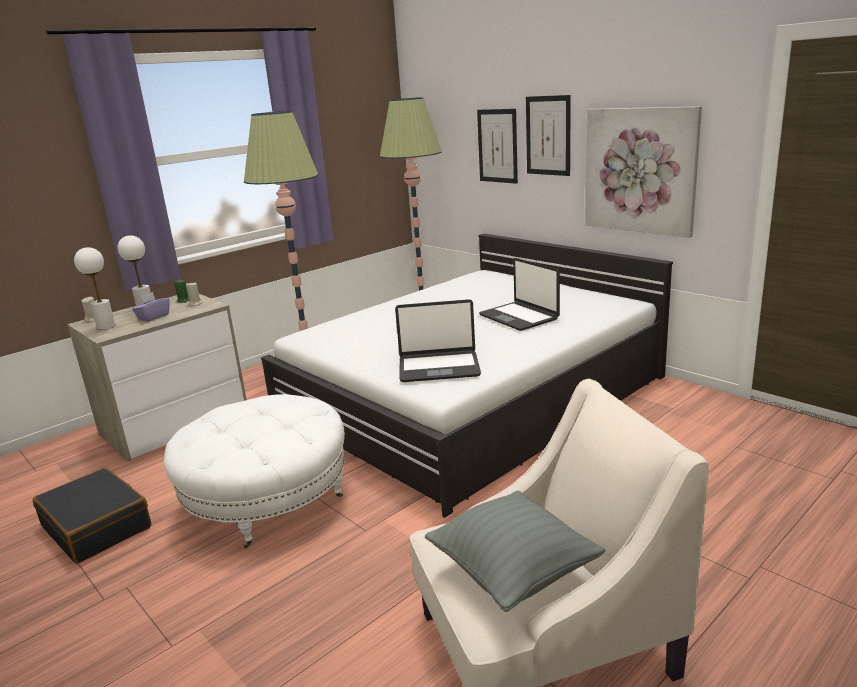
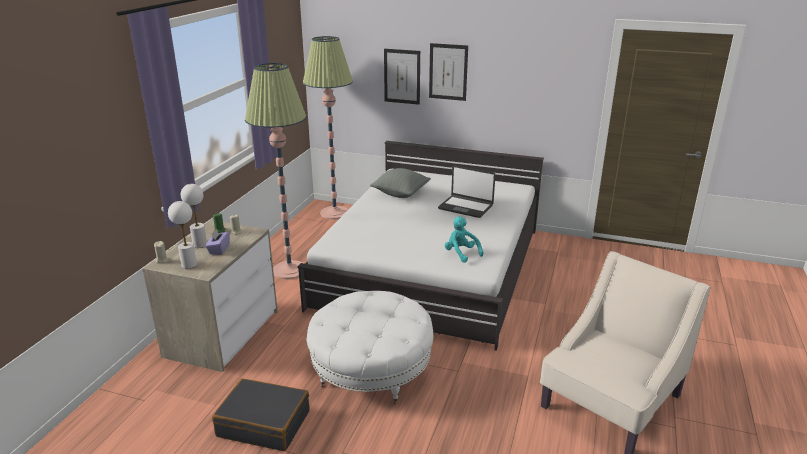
camera: 30 degrees left, 5 degrees up
(439, 367) = (461, 253): laptop -> turquoise plush toy
(513, 573) = (621, 364): grey pillow -> grey pillow (400, 194)
(640, 170) = (521, 99): picture -> none

